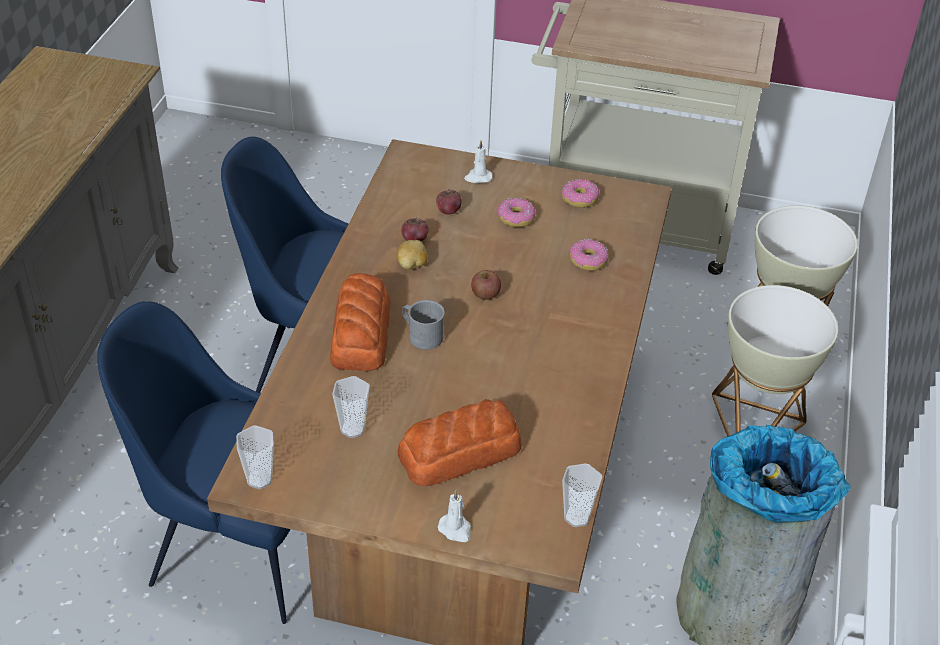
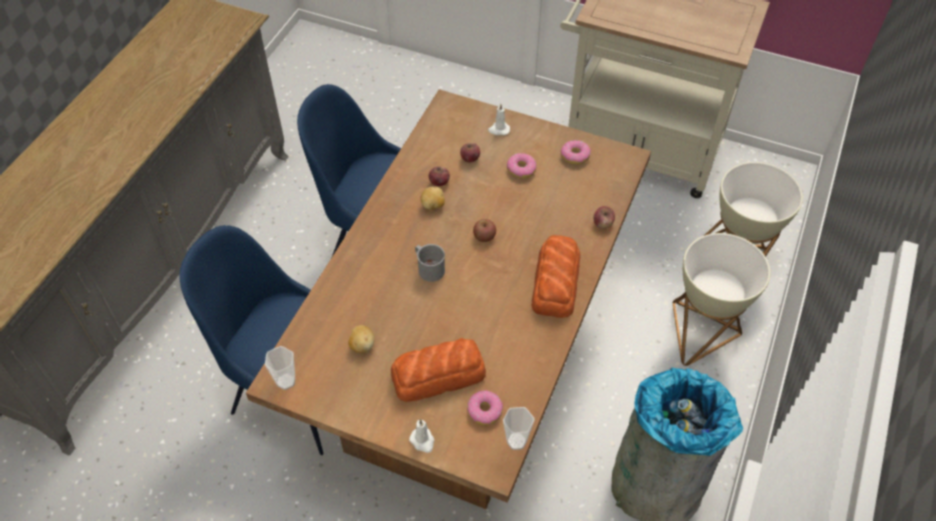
camera: 10 degrees right, 10 degrees up
(352, 429) = (362, 345): cup -> potato
(361, 332) = (384, 261): bread -> bread (556, 281)
(588, 260) = (570, 213): donut -> donut (484, 411)
(631, 268) = (603, 223): none -> apple

